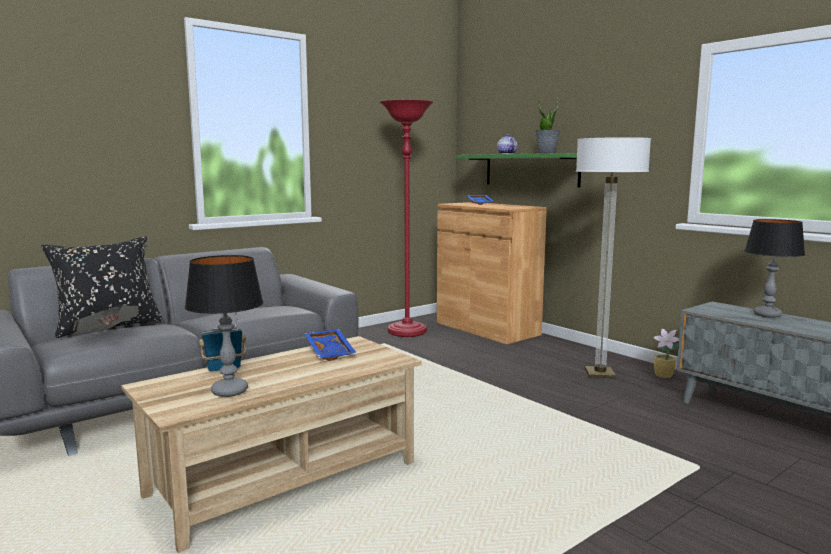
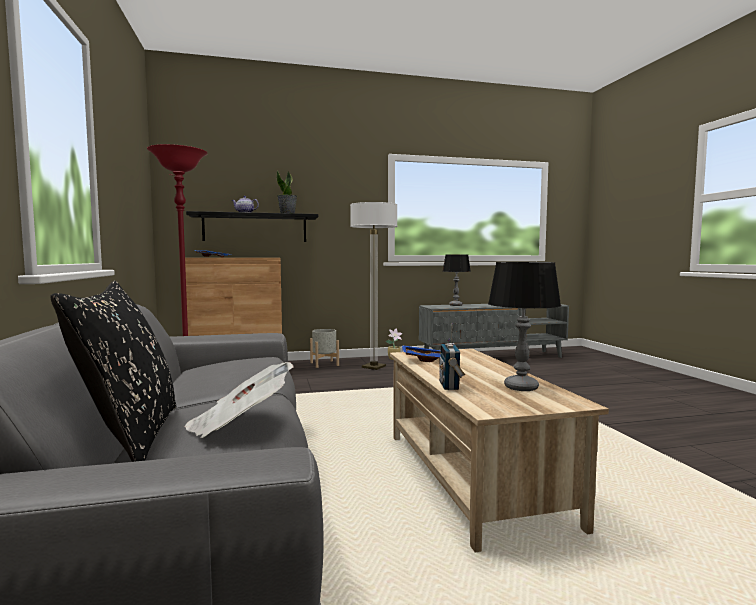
camera: 65 degrees left, 5 degrees down
(531, 170) = (255, 228): green shelf -> black shelf
(568, 351) = (324, 364): none -> grey planter

